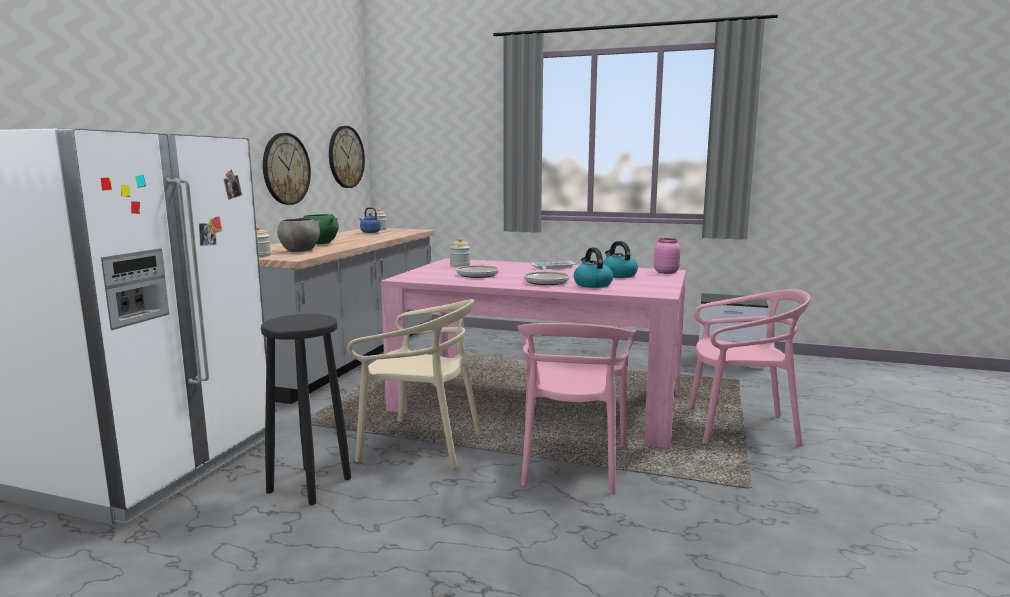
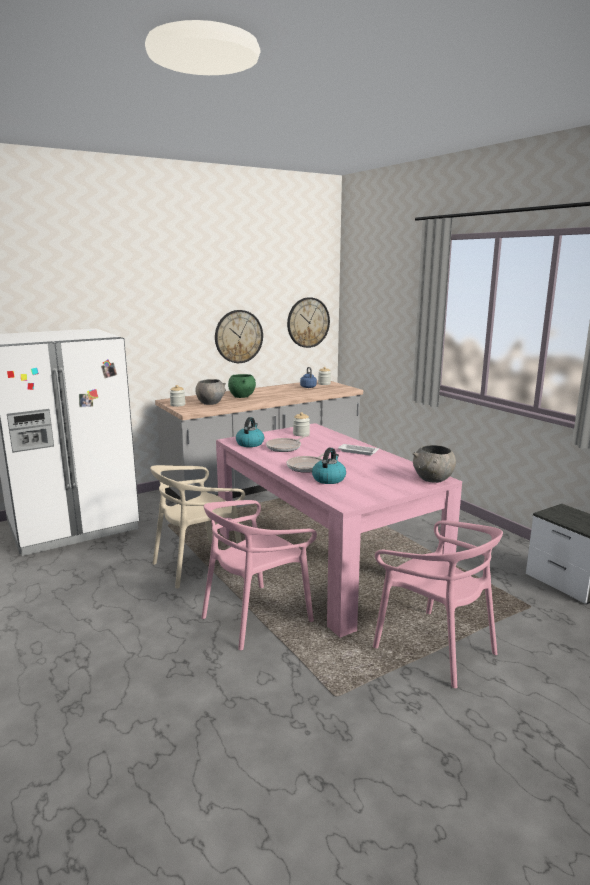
camera: 40 degrees right, 5 degrees up
(310, 484) = (113, 567): black stool -> none
(420, 445) = (198, 565): beige chair -> beige chair turned 90 degrees clockwise
(618, 275) = (380, 473): kettle -> kettle (250, 443)
(666, 272) = (433, 480): pink jar -> grey bowl

